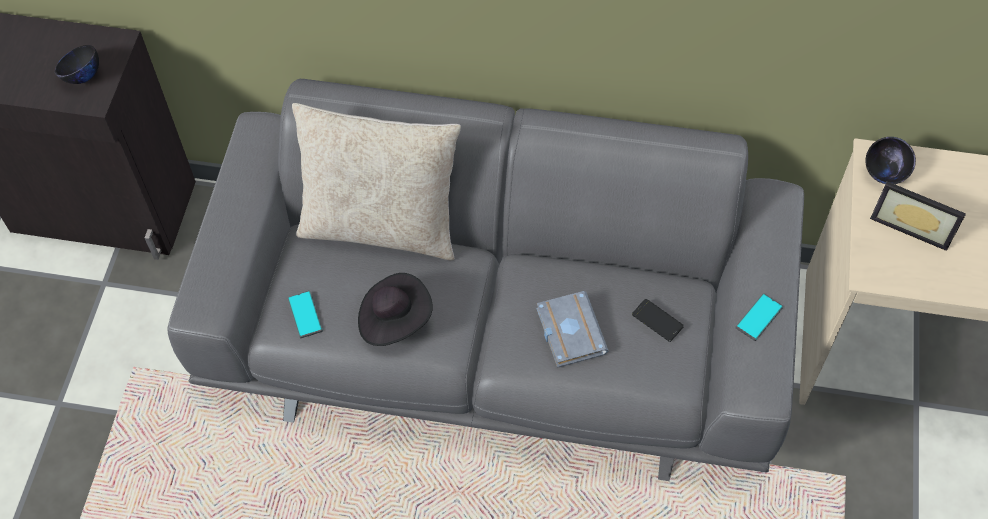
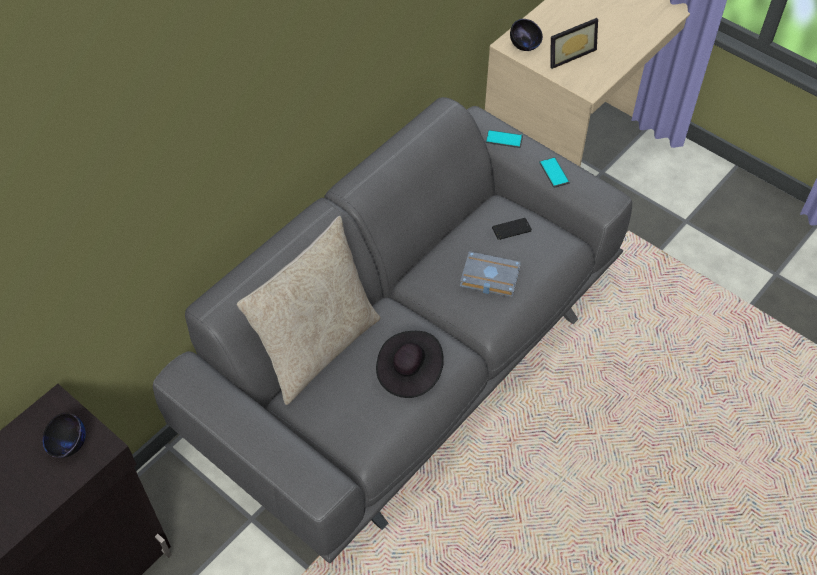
camera: 60 degrees left, 5 degrees down
(305, 314) = (365, 427): phone -> phone (504, 139)

